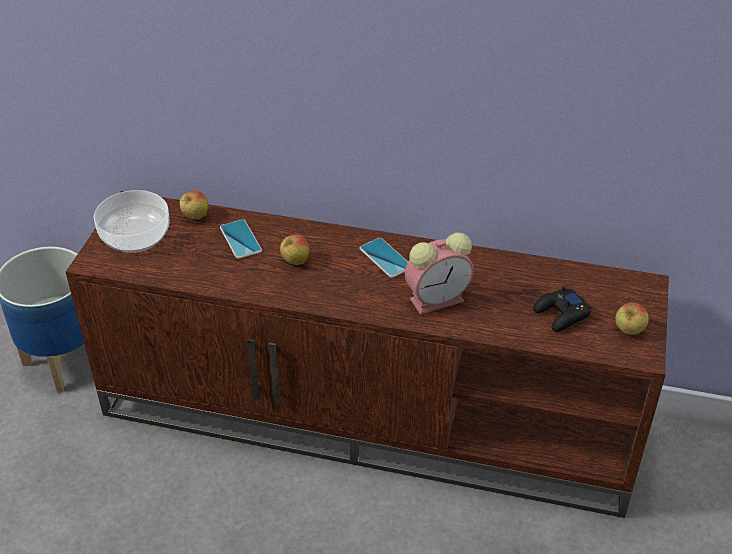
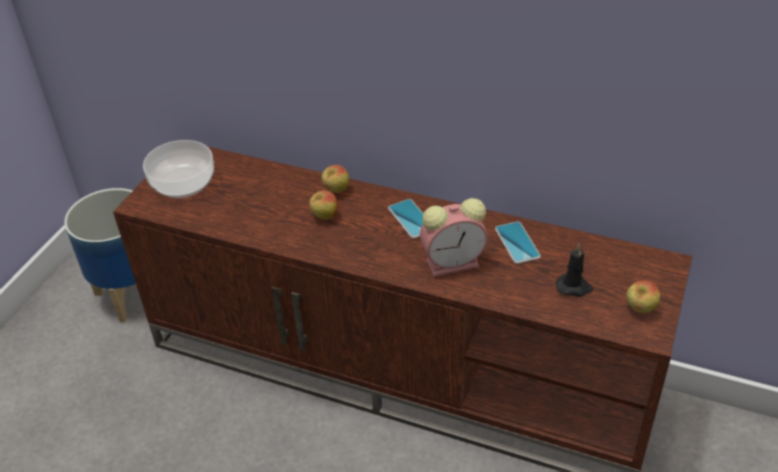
camera: 10 degrees right, 0 degrees up
(195, 217) = (241, 168): apple -> apple (336, 190)
(240, 239) = (278, 192): phone -> phone (517, 243)
(561, 314) = (574, 287): black game controller -> black candle

